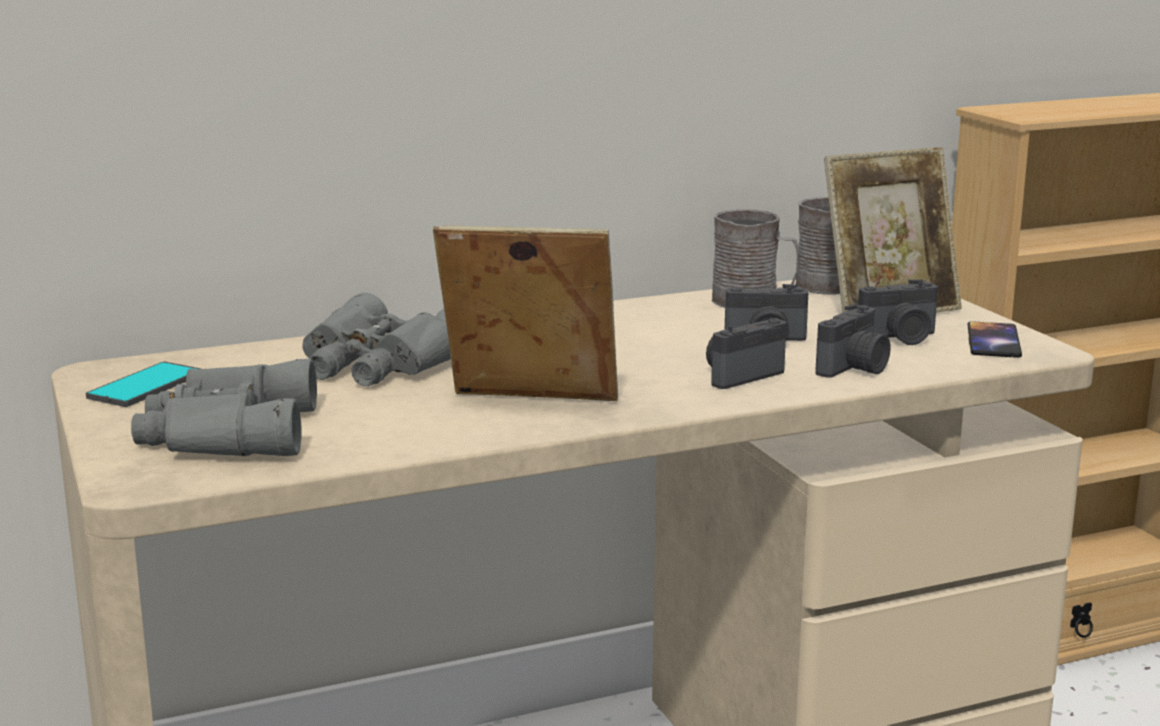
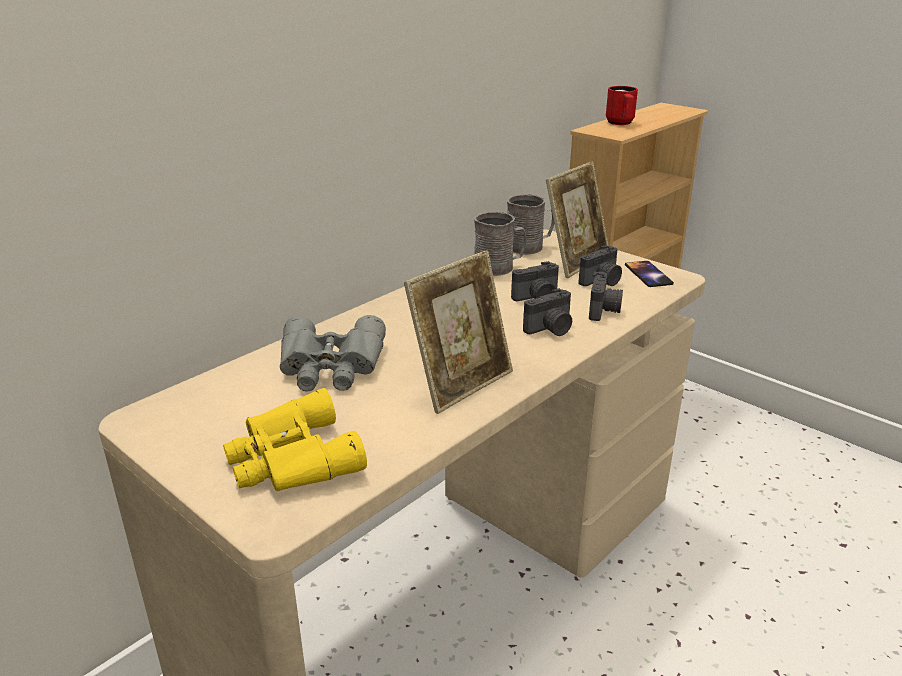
camera: 25 degrees left, 10 degrees up
(145, 386) = (187, 426): phone -> none
(224, 433) = (290, 459): grey binoculars -> yellow binoculars
(529, 407) = (461, 384): picture frame -> picture frame turned 150 degrees clockwise
(739, 375) = (550, 329): camera -> camera turned 150 degrees counterclockwise
(1058, 106) = (621, 123): none -> red mug

